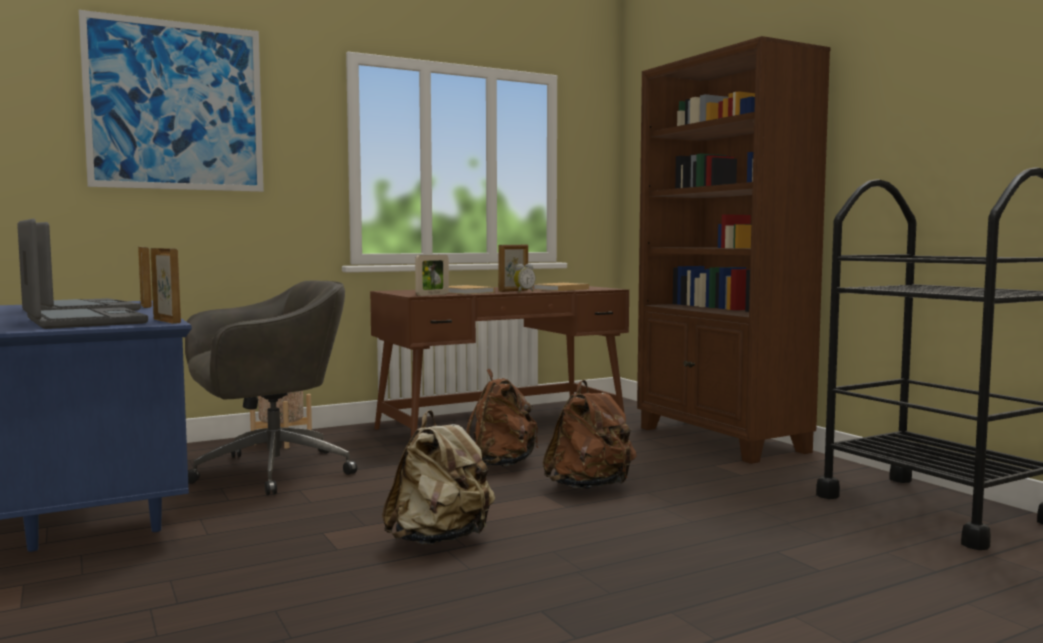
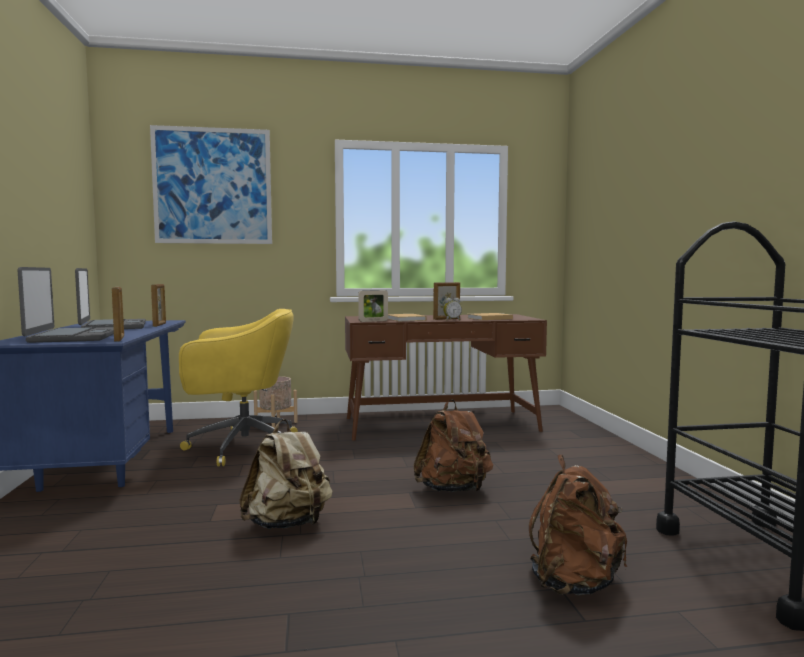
camera: 20 degrees right, 0 degrees up
(268, 472) = (240, 446): grey office chair -> yellow office chair
(502, 464) = (405, 459): brown backpack -> brown backpack (574, 582)
(721, 440) = (613, 456): brown bookcase -> none

